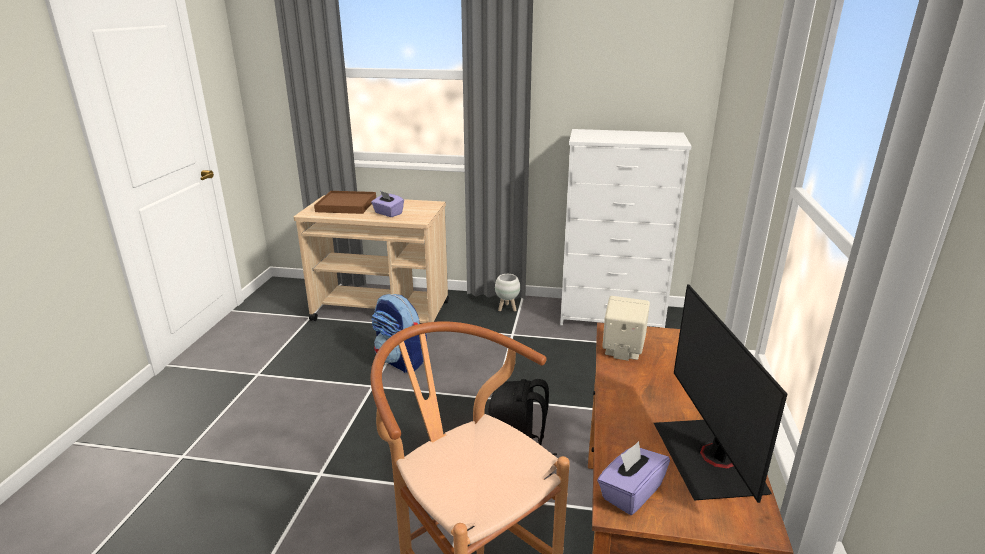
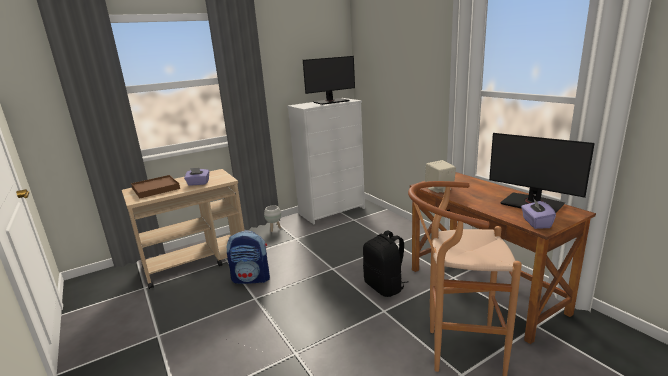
camera: 40 degrees left, 5 degrees down
(641, 137) = (331, 101): none -> monitor

